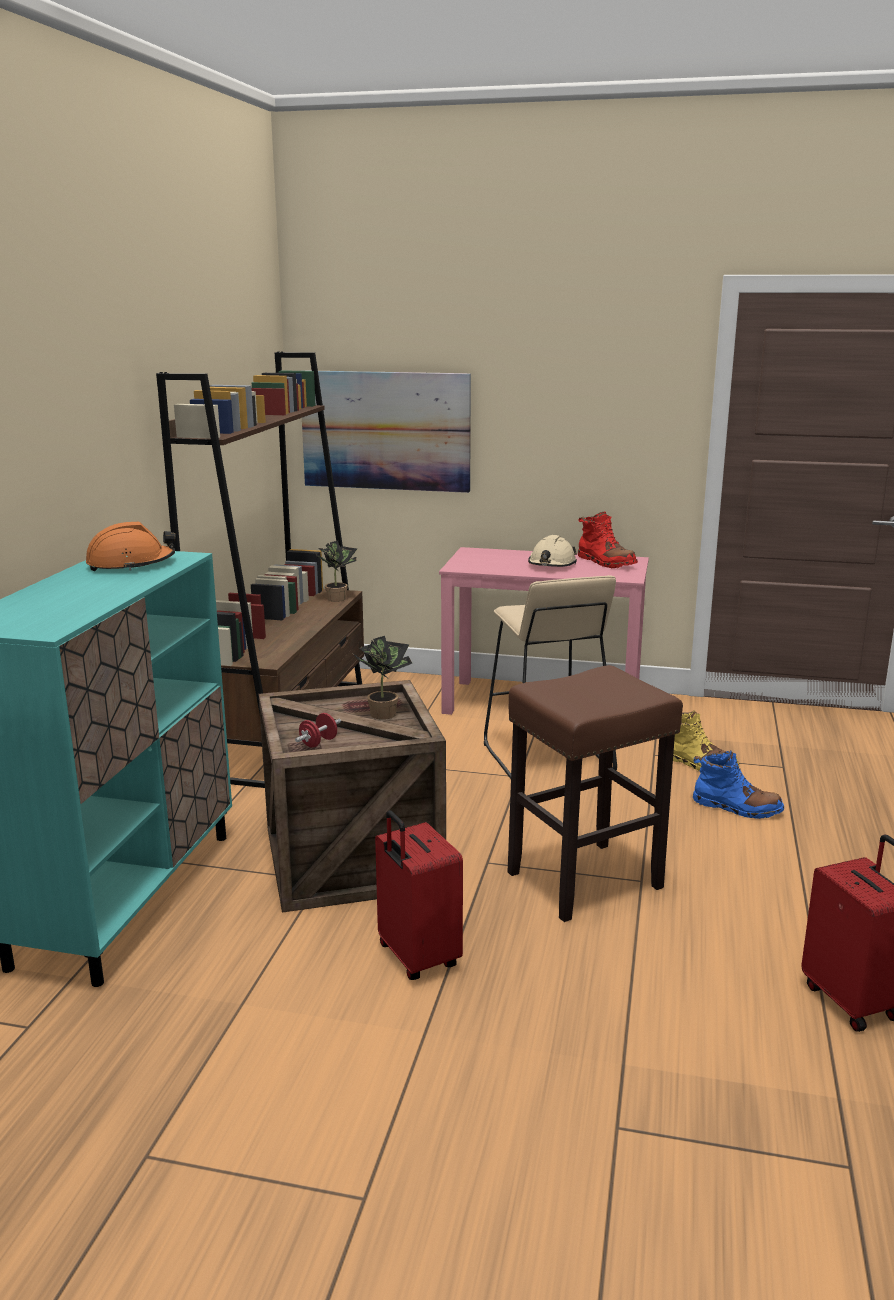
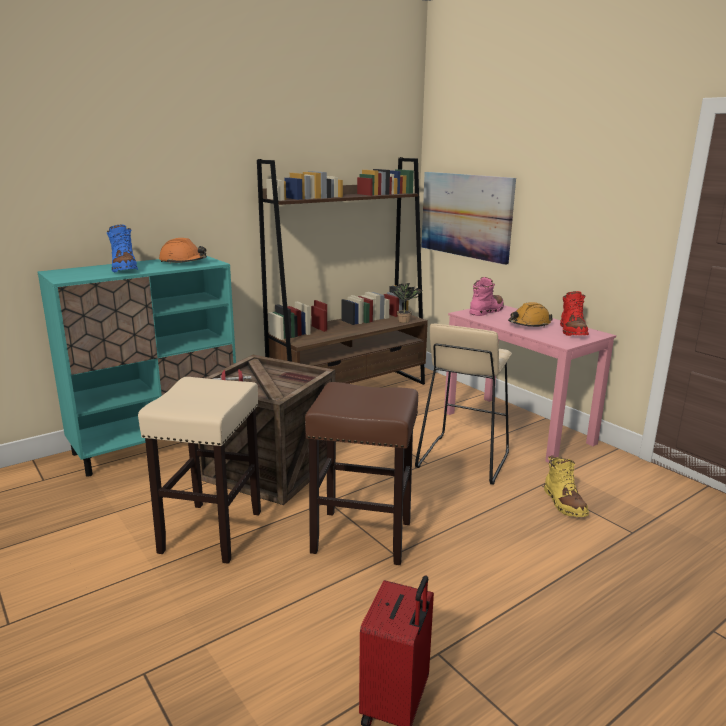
camera: 40 degrees right, 0 degrees up
(383, 712) = (293, 382): potted plant -> none
(416, 957) = (212, 531): red suitcase -> beige stool
(475, 559) = (487, 311): none -> pink boot
(552, 565) = (529, 324): beige hard hat -> orange hard hat
(736, 807) = (542, 542): blue boot -> blue boot (124, 269)

